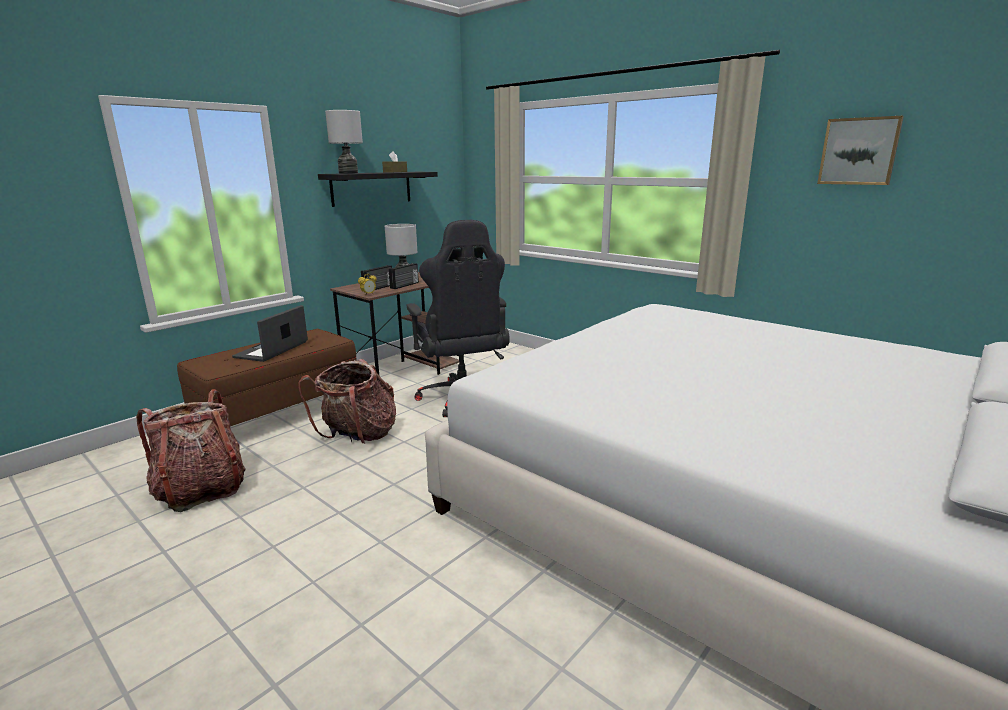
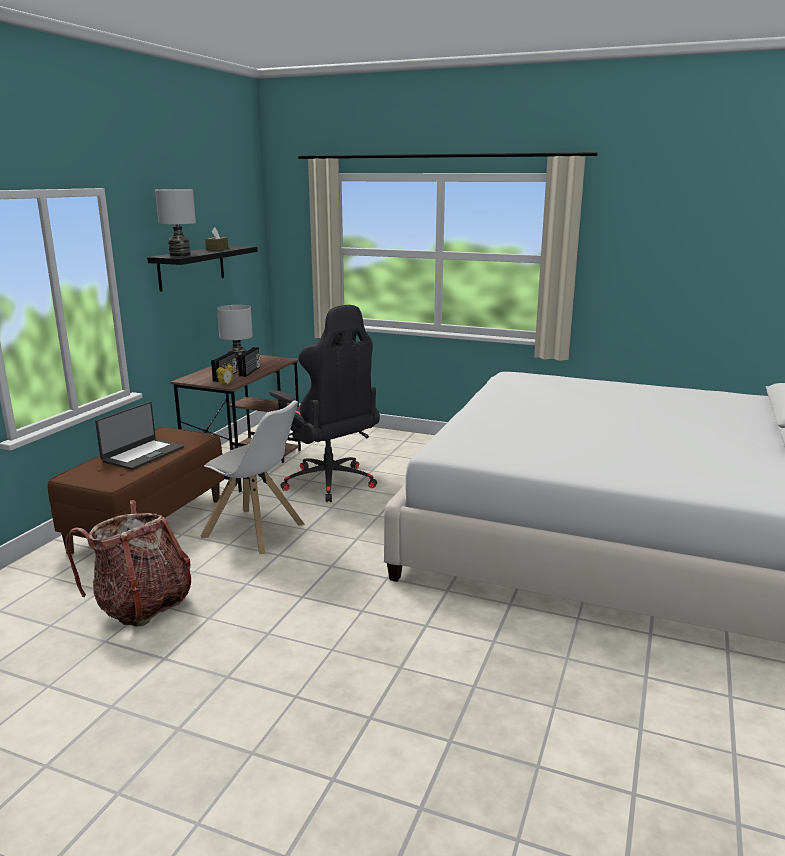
camera: 20 degrees left, 0 degrees up
(272, 350) = (142, 454): laptop -> laptop turned 150 degrees counterclockwise
(358, 436) = (256, 531): backpack -> chair
(859, 151) = (661, 237): picture -> none

